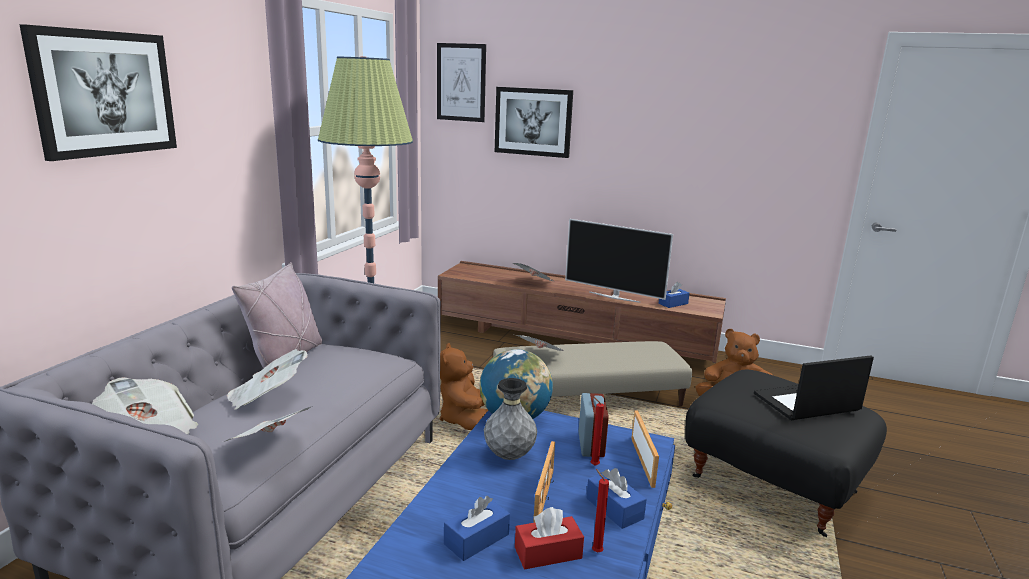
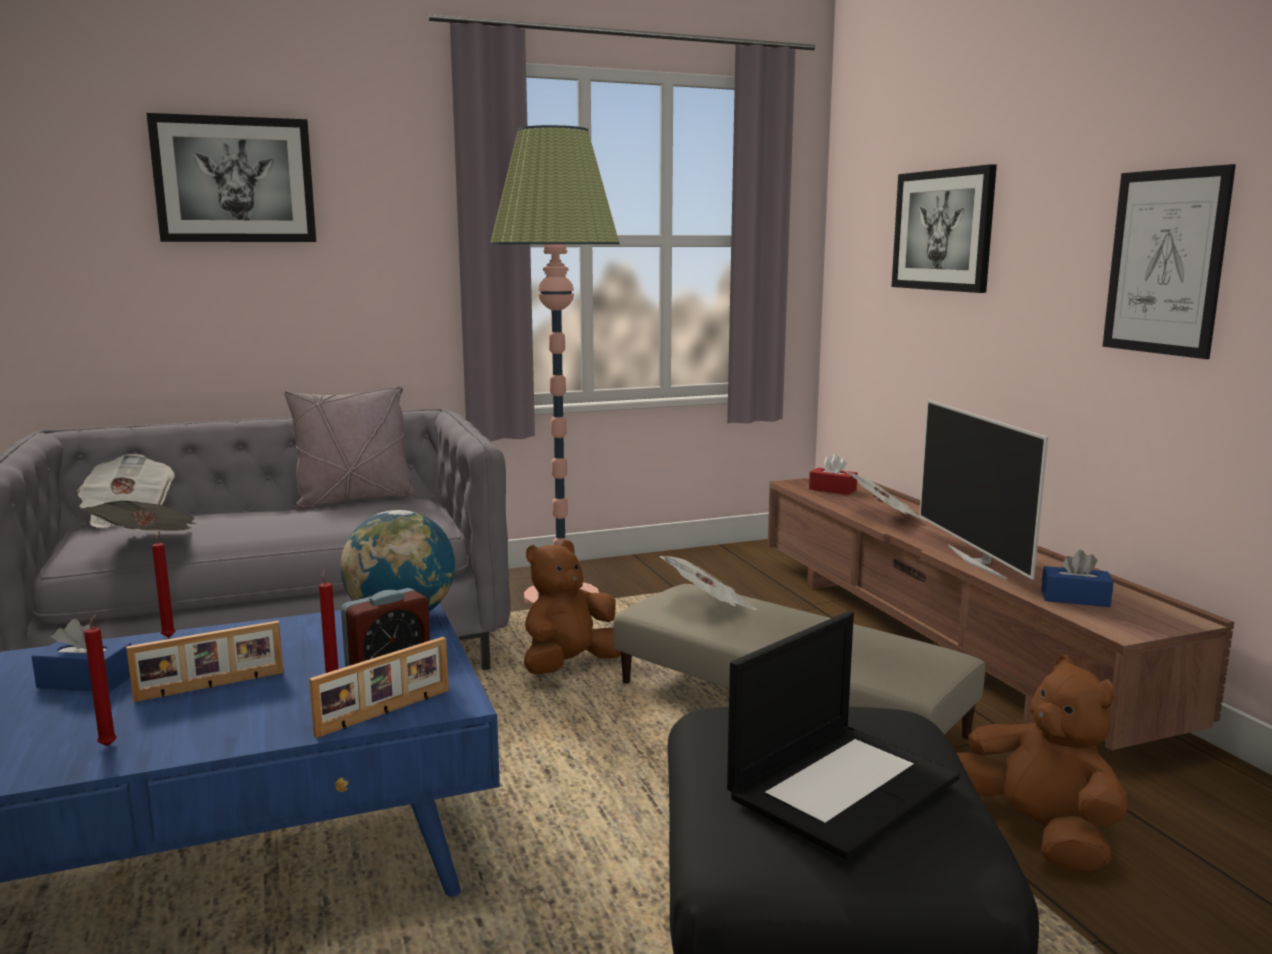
camera: 50 degrees right, 5 degrees down
(267, 397) = (247, 516): newspaper -> none
(434, 492) = (169, 636): none -> red candle
(461, 82) = (865, 174): picture -> picture (1165, 262)
(509, 456) = (297, 642): grey vase -> none
(548, 553) = (84, 721): red tissue box -> red tissue box (832, 489)
(614, 508) = (228, 728): blue tissue box -> none
(806, 403) = (843, 786): laptop -> laptop turned 105 degrees clockwise

